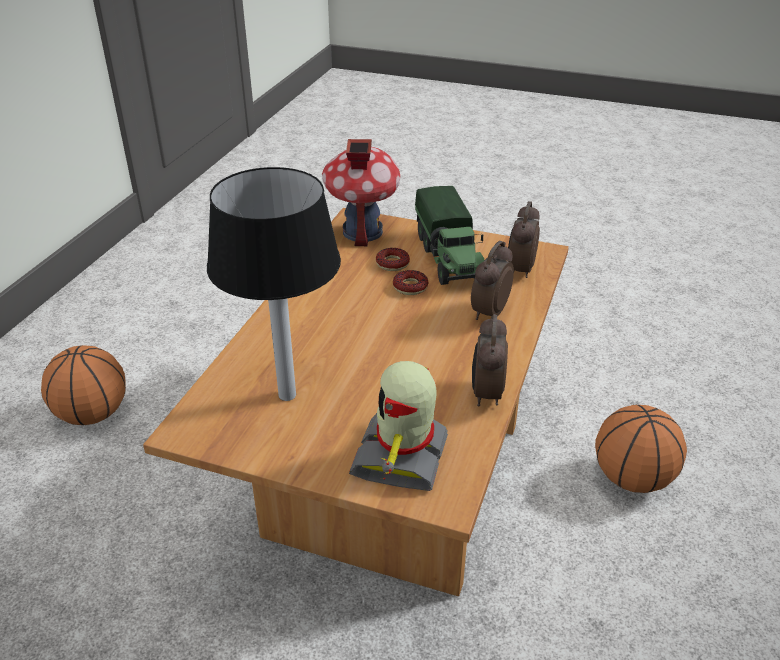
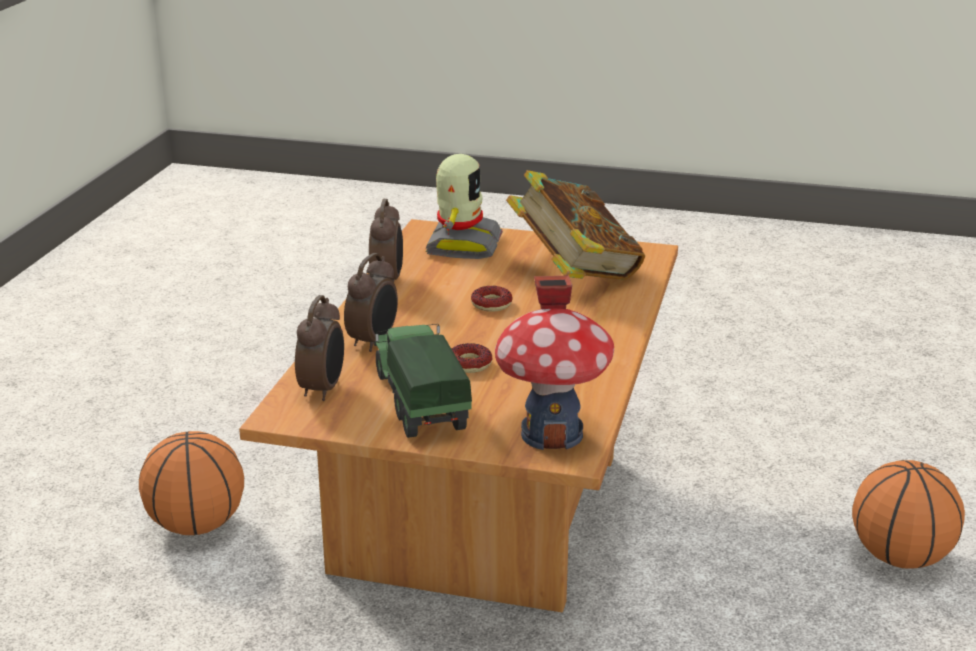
camera: 175 degrees right, 10 degrees down
(287, 394) = (574, 274): table lamp -> book
(392, 263) = (497, 390): donut -> donut (491, 304)

